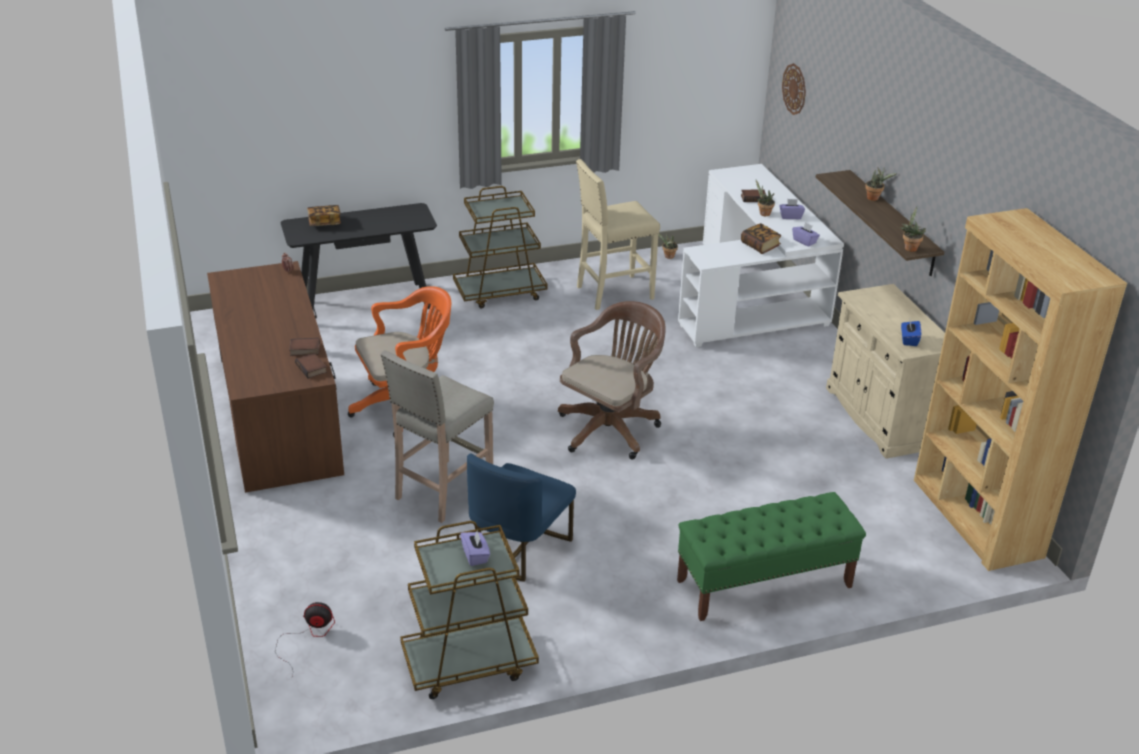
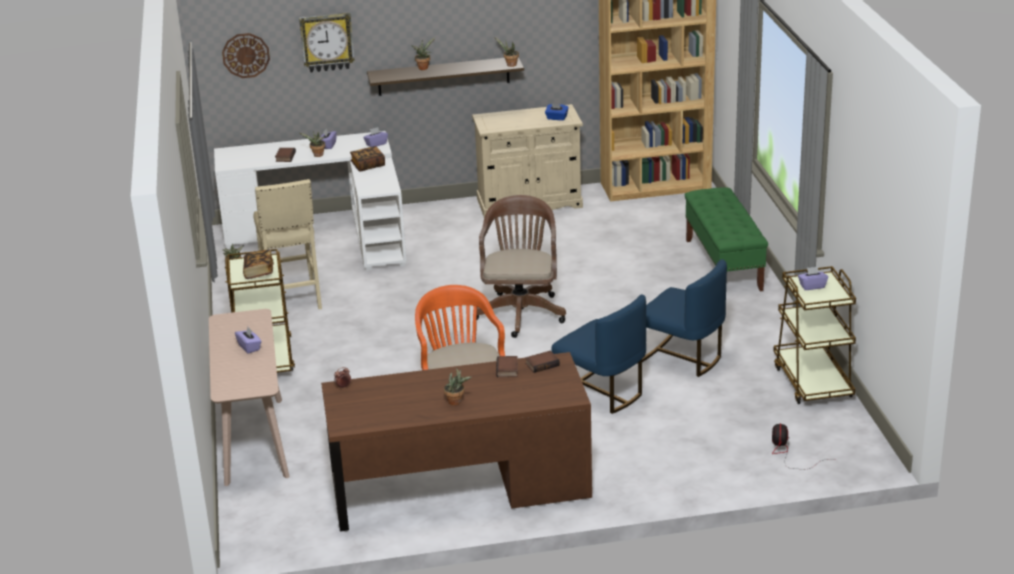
camera: 80 degrees left, 5 degrees down
(250, 327) = (456, 402): none -> potted plant
(324, 223) = (232, 372): book -> book (259, 272)
(365, 303) = (253, 440): black console table -> beige console table
(367, 225) = (249, 347): none -> purple tissue box
(442, 492) = (601, 392): beige stool -> blue chair
(611, 428) = (521, 311): brown office chair -> brown office chair turned 45 degrees clockwise
(835, 116) = (327, 42): none -> wall clock

